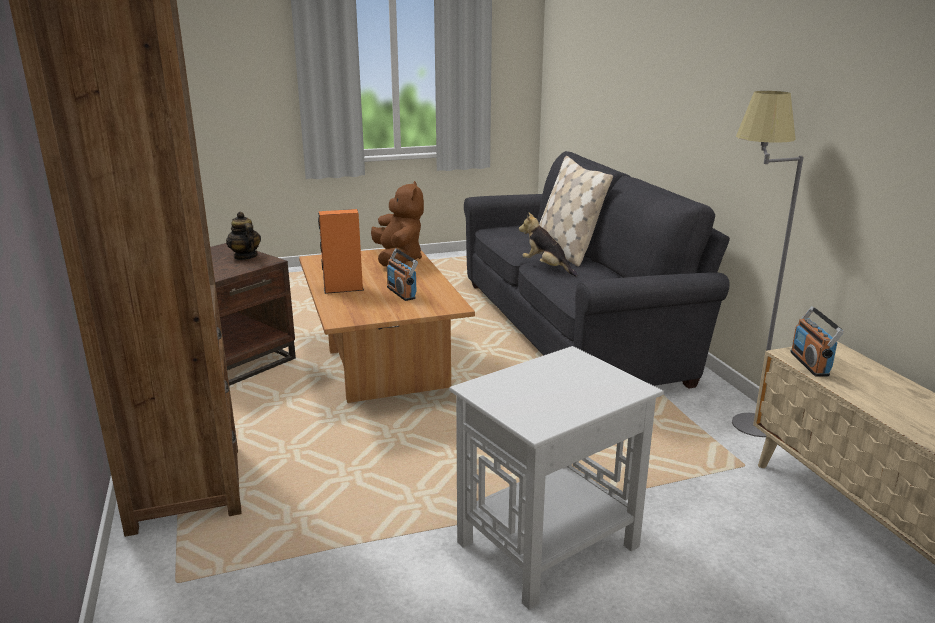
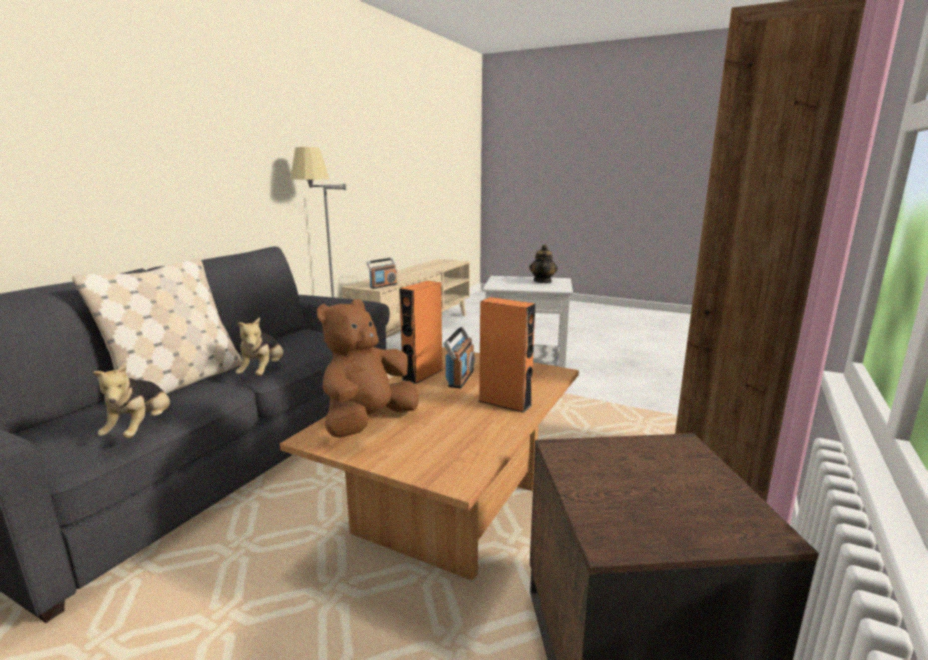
camera: 135 degrees left, 5 degrees down
(245, 256) = (593, 477): teapot -> teapot (543, 281)
(431, 287) = (422, 374): none -> orange speaker
(502, 239) = (142, 429): none -> plush toy

